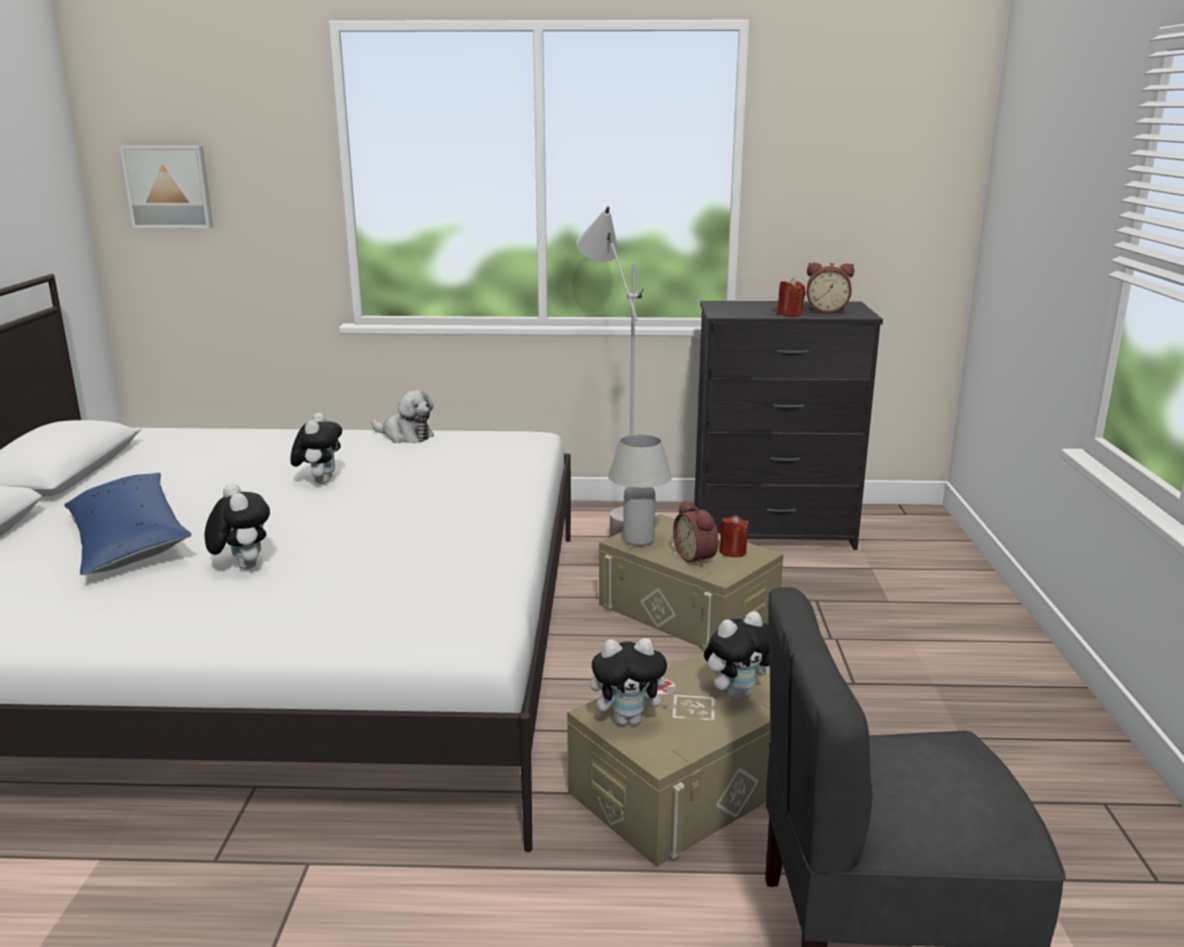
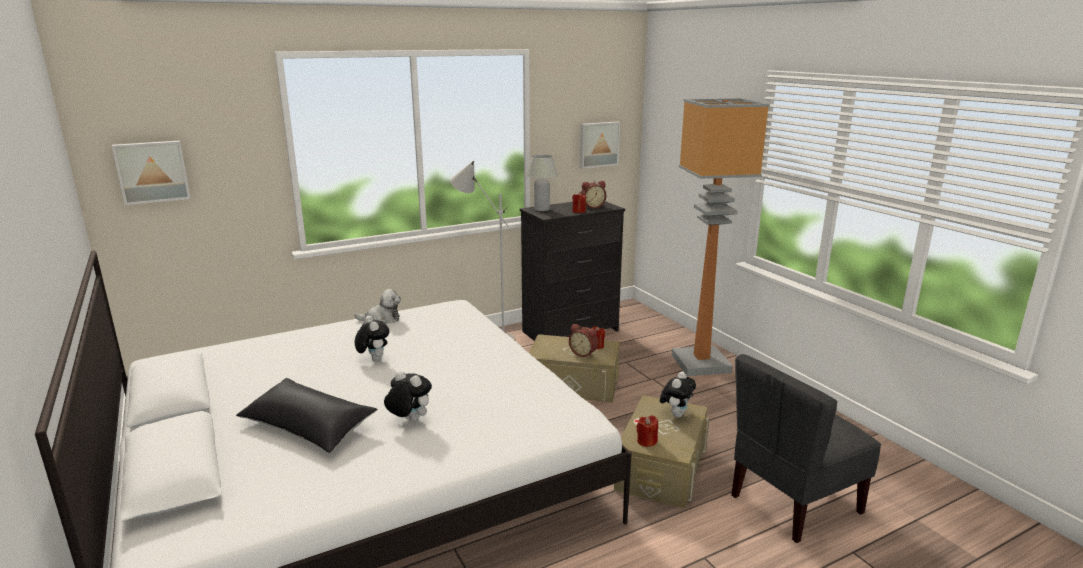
camera: 30 degrees left, 0 degrees up
(128, 541) = (308, 426): blue pillow -> black pillow
(629, 719) = (646, 441): plush toy -> red candle
(638, 540) = (545, 351): white table lamp -> white table lamp (541, 209)
(884, 203) = (598, 144): none -> picture
(961, 637) = (701, 363): none -> floor lamp

